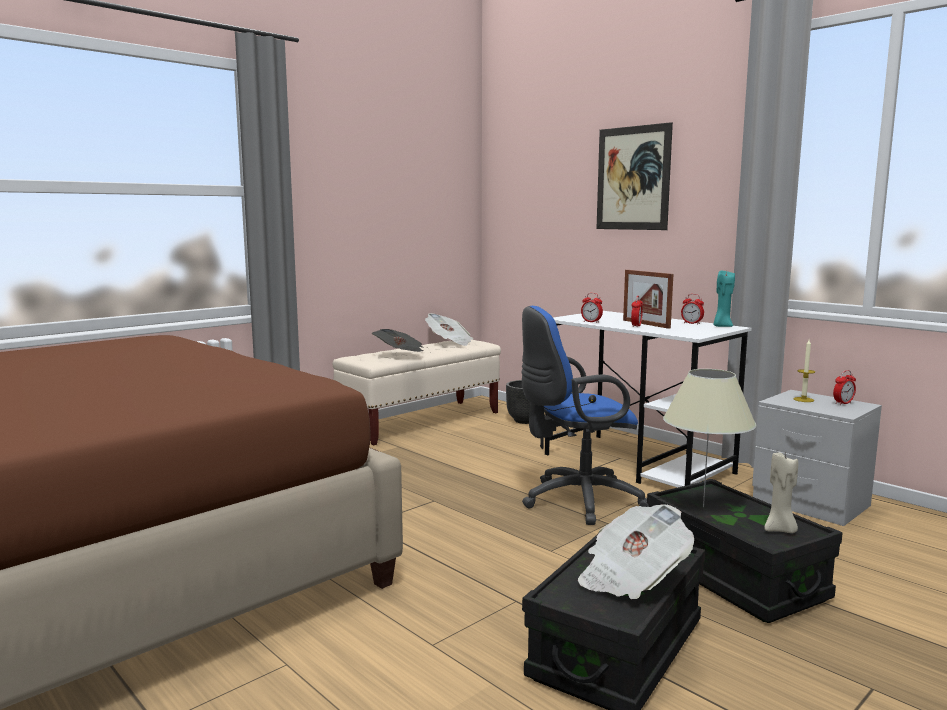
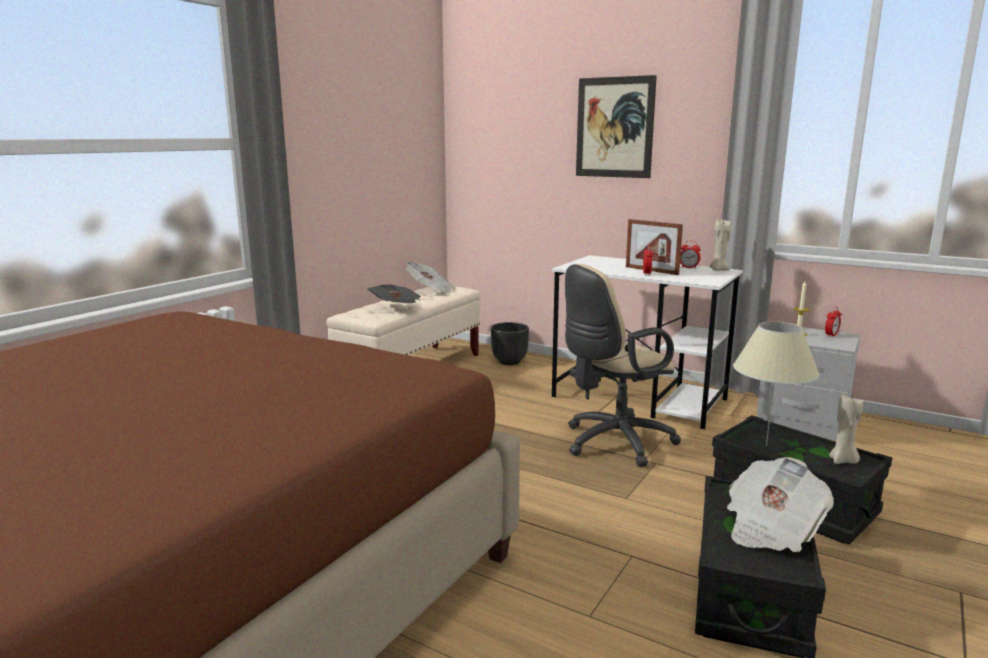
camera: 15 degrees left, 5 degrees up
(576, 501) = (613, 443): blue office chair -> beige office chair
(591, 322) = (600, 270): alarm clock -> none
(722, 326) = (718, 270): turquoise candle -> beige candle

